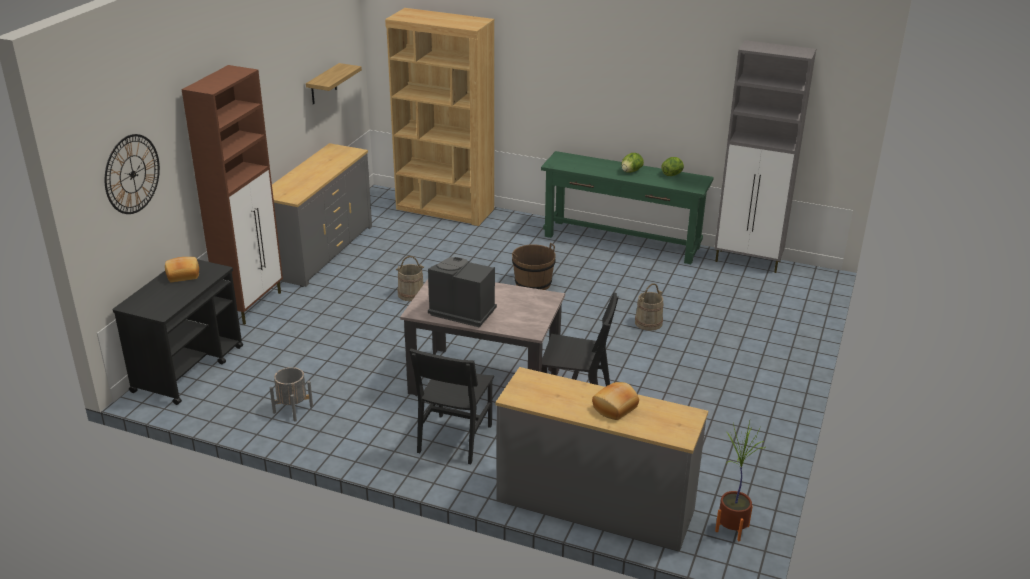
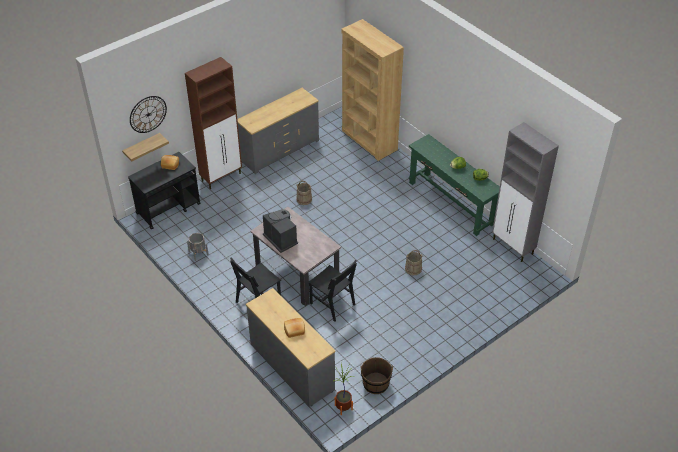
camera: 30 degrees right, 15 degrees up
(323, 84) = (302, 55): shelf -> shelf (142, 147)
(533, 283) = (374, 216): brown bucket -> brown bucket (376, 383)

